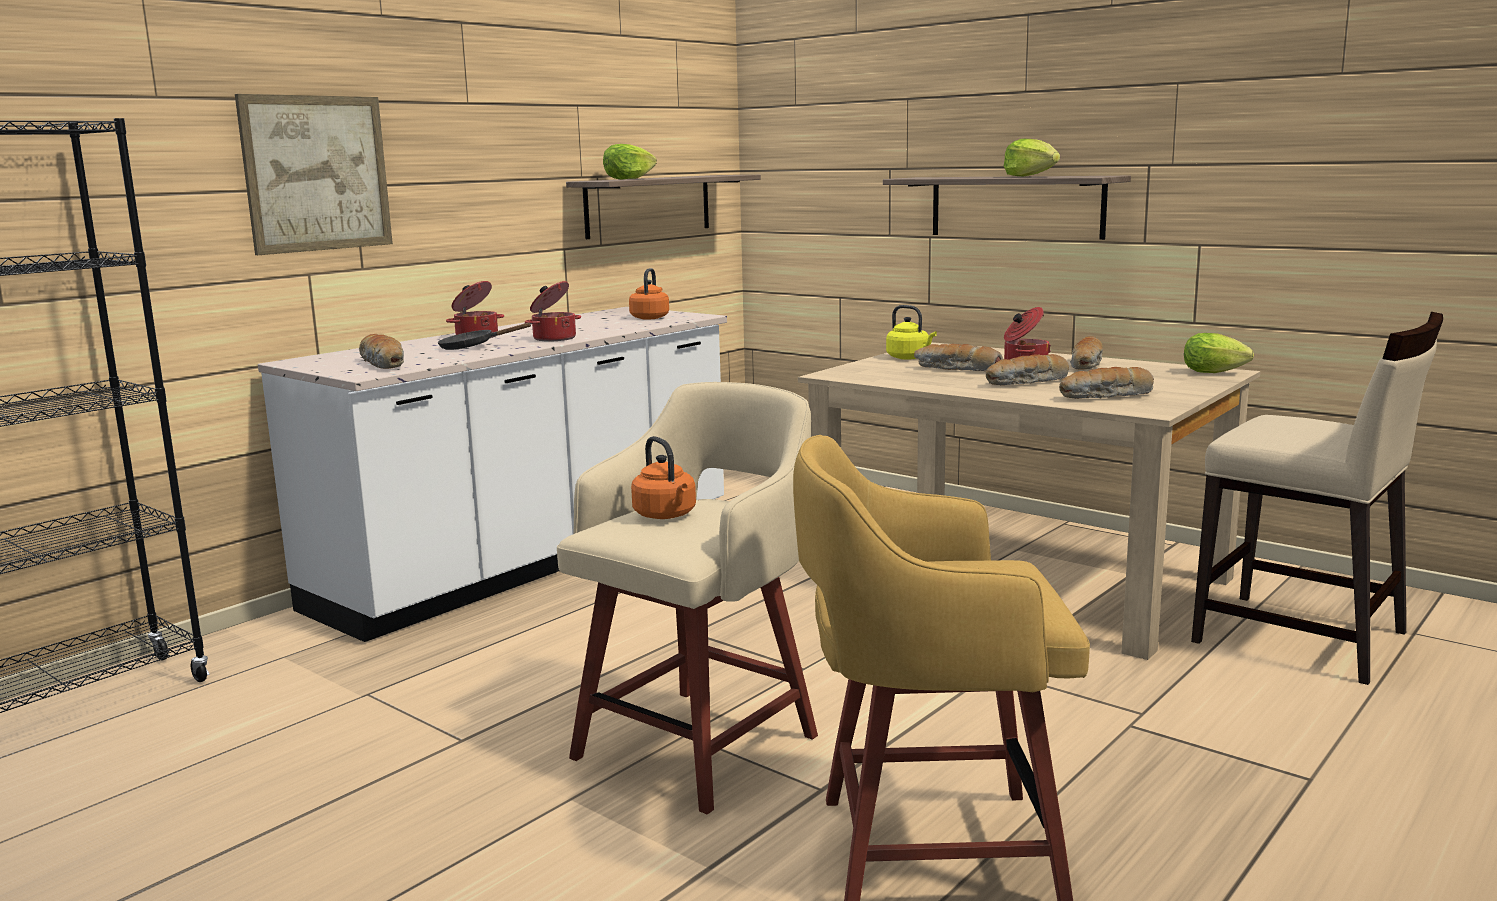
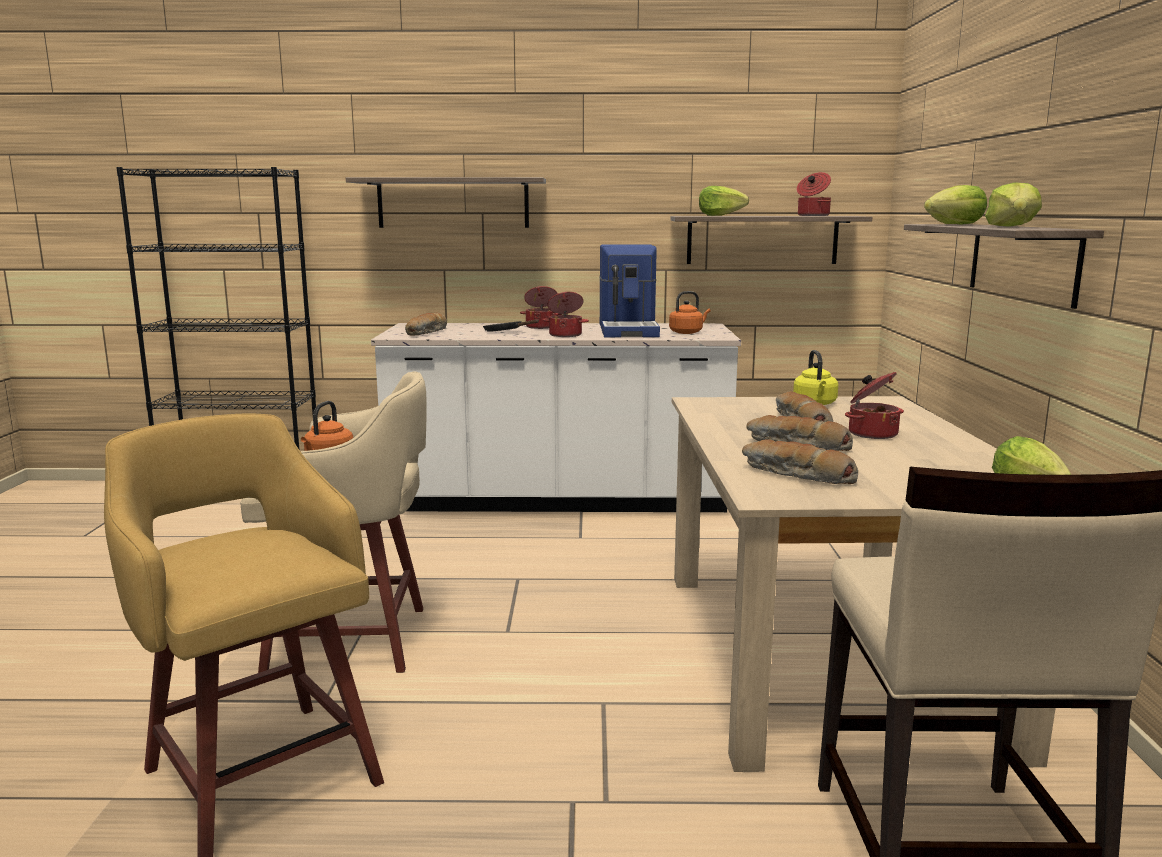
camera: 50 degrees right, 0 degrees up
(317, 173) = (453, 203): picture -> shelf
(587, 324) = (629, 330): none -> coffee machine
(701, 175) = (812, 215): none -> cooking pot
(942, 177) = (954, 224): none -> lettuce
(1087, 364) = (935, 448): bread -> none

